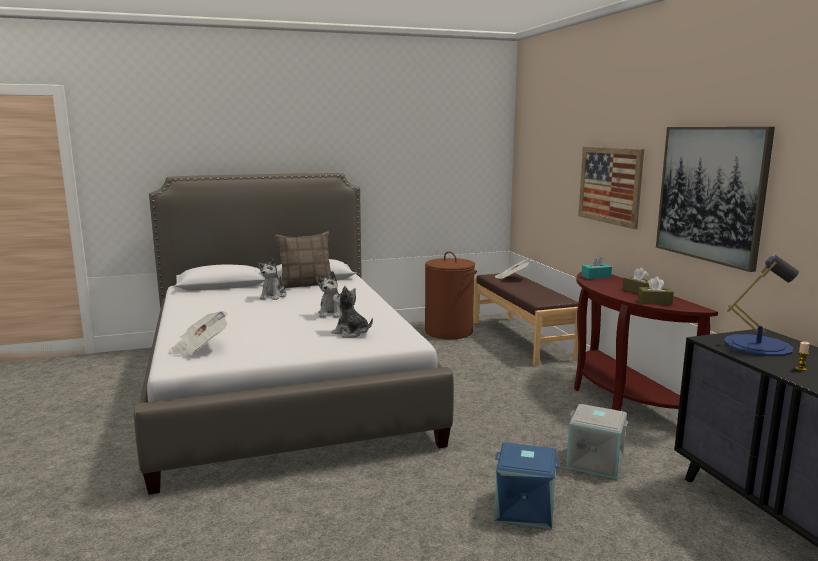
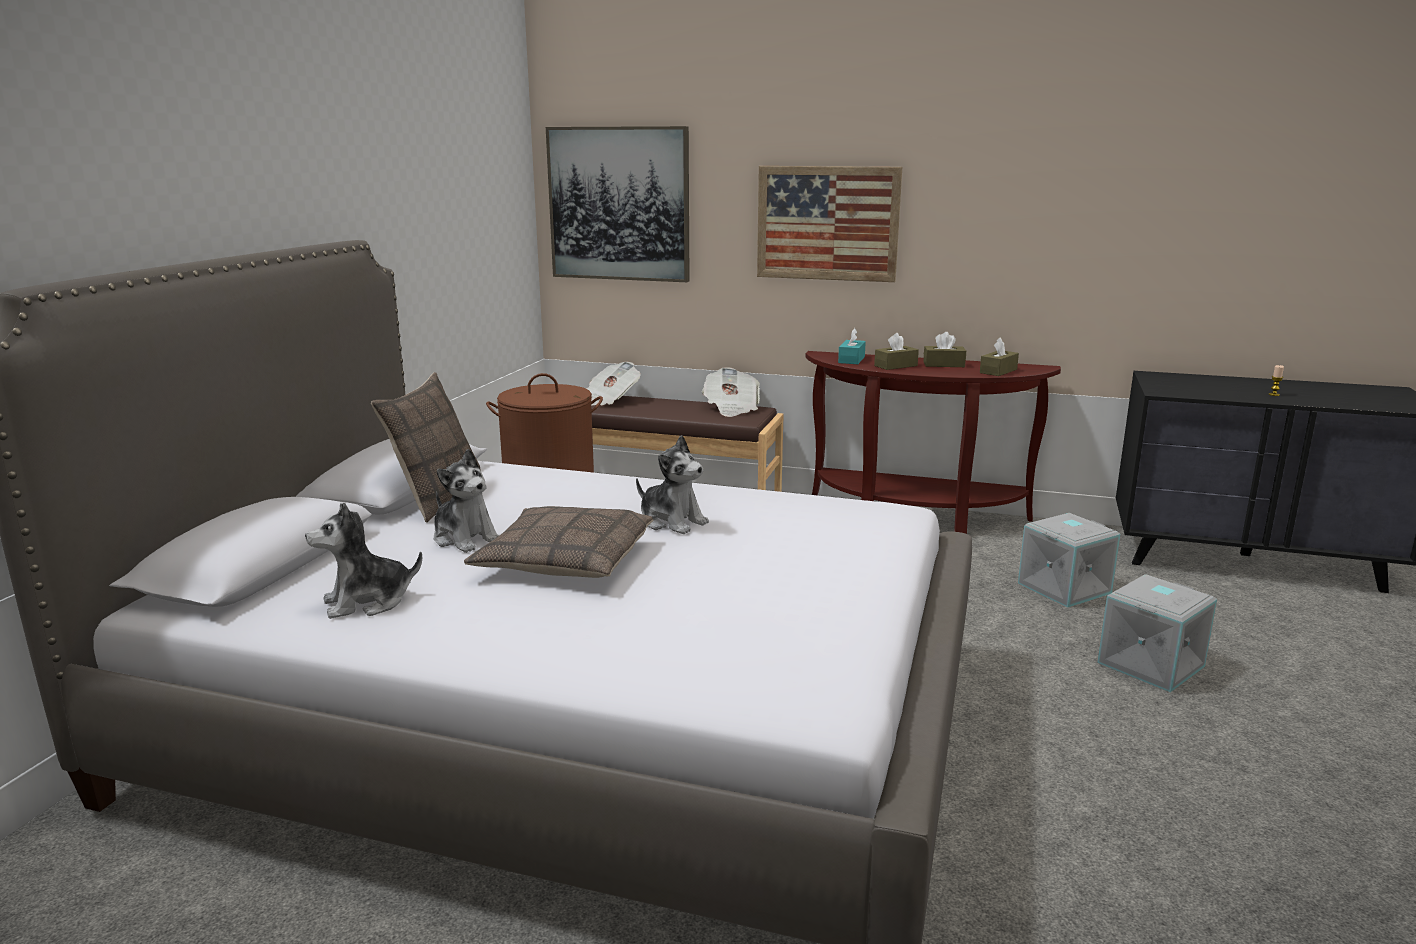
camera: 55 degrees left, 5 degrees up
(199, 348) = (749, 665): newspaper -> newspaper (731, 408)
(268, 309) = (564, 560): none -> pillow
(351, 333) = (810, 534): plush toy -> plush toy (367, 602)
(525, 508) = (1149, 663): blue storage box -> grey storage box
(605, 284) = (895, 366): none -> brown tissue box
(710, 194) = (1037, 221): picture -> picture (619, 204)
(758, 345) = (1192, 386): blue table lamp -> none

